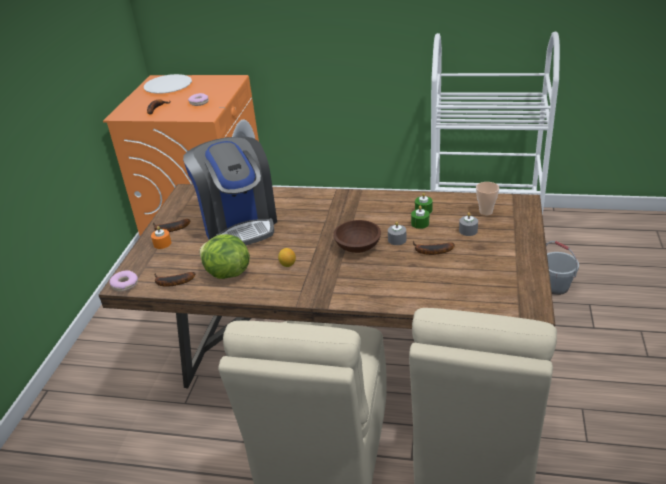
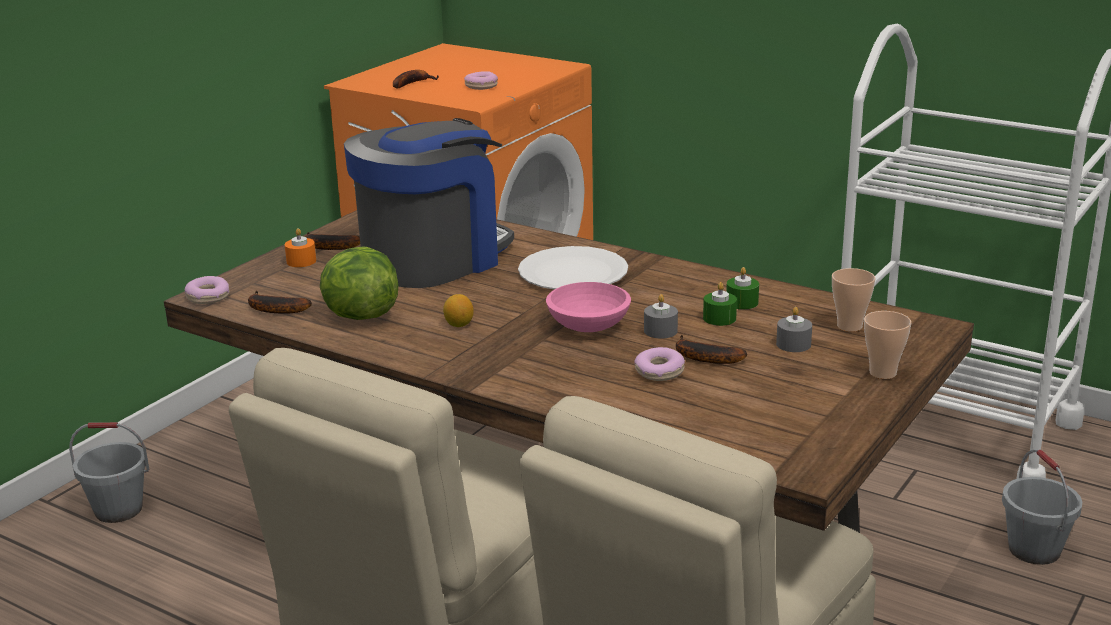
camera: 20 degrees right, 10 degrees down
(77, 410) = (119, 509): none -> grey bucket
(168, 85) = (456, 59): white plate -> white plate (573, 272)
(239, 222) = (433, 259): coffee machine -> coffee machine turned 135 degrees counterclockwise
(358, 246) = (590, 326): brown bowl -> pink bowl
(416, 267) = (659, 372): none -> donut
(522, 237) = (882, 373): none -> cup

